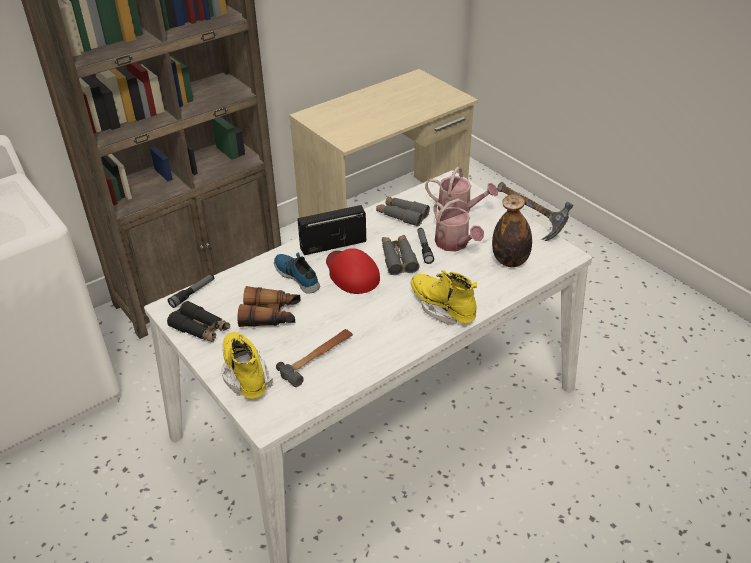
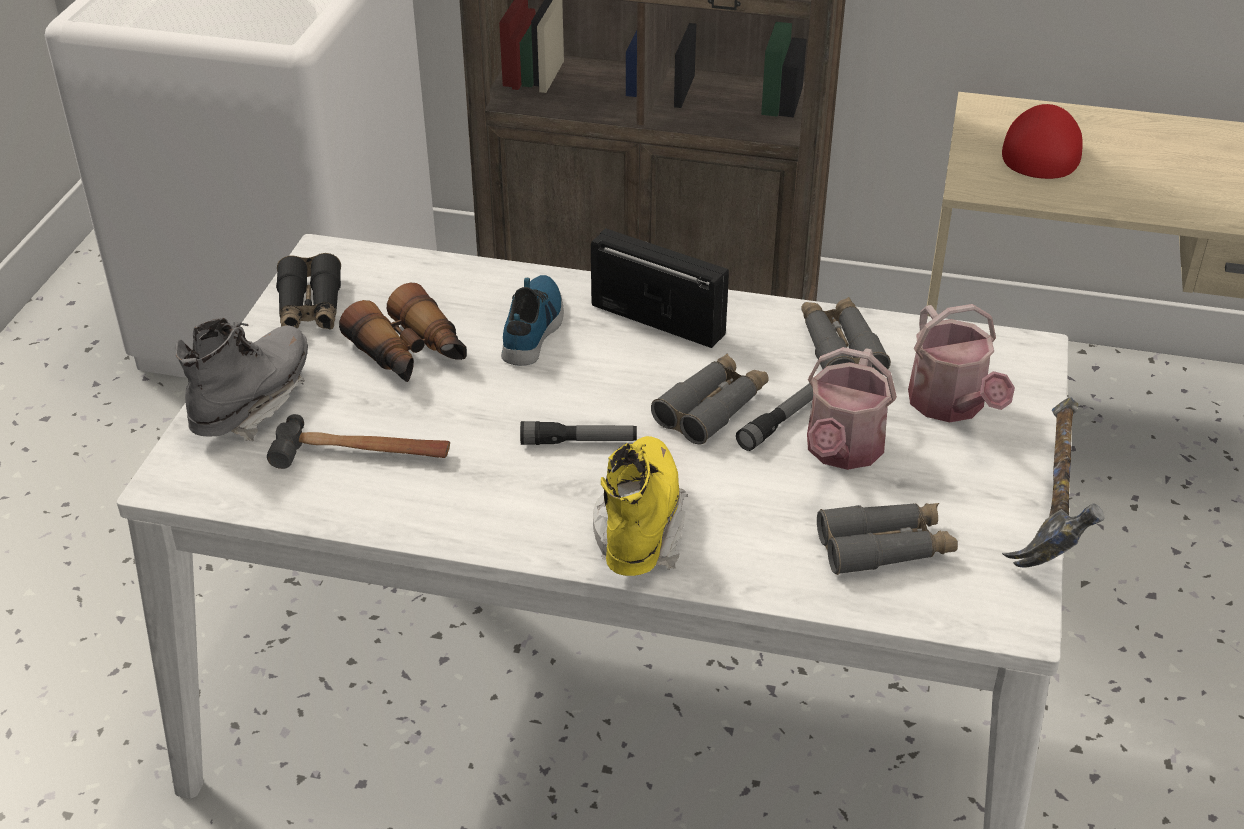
camera: 50 degrees right, 0 degrees up
(193, 293) = (378, 257): flashlight -> flashlight (579, 442)
(245, 375) = (253, 404): yellow boot -> grey boot
(351, 273) = (608, 377): red cap -> red cap (1042, 149)
(510, 261) = (885, 547): bottle -> grey binoculars

